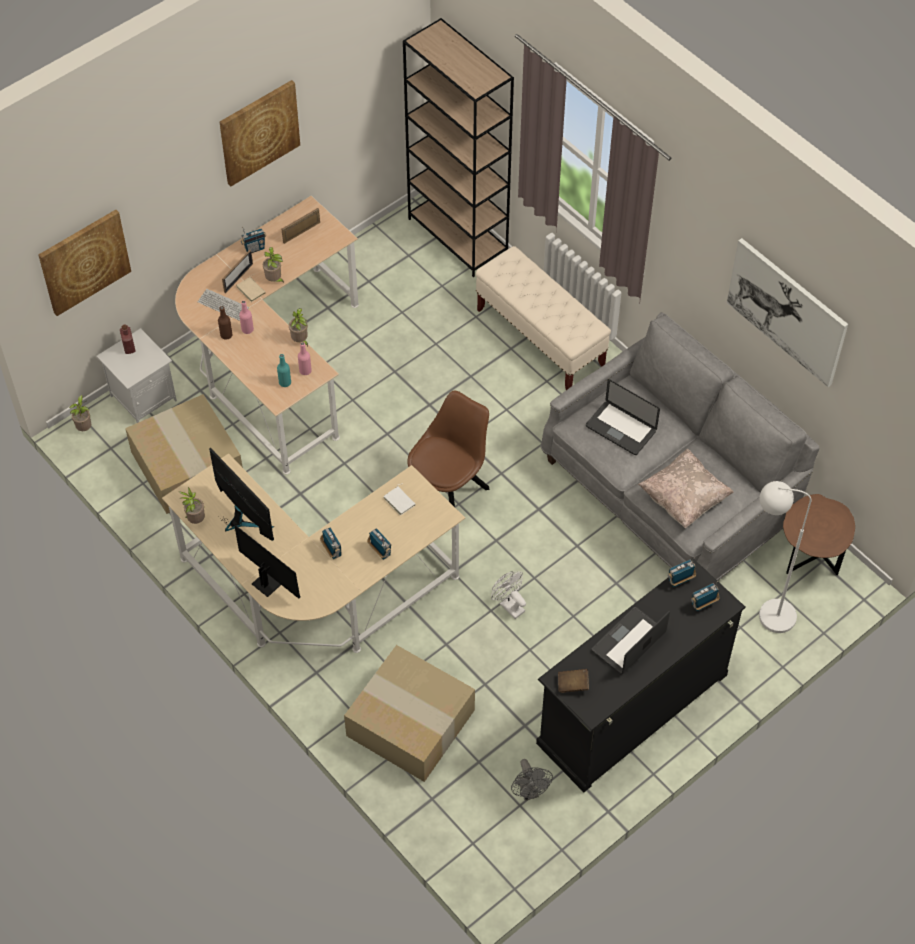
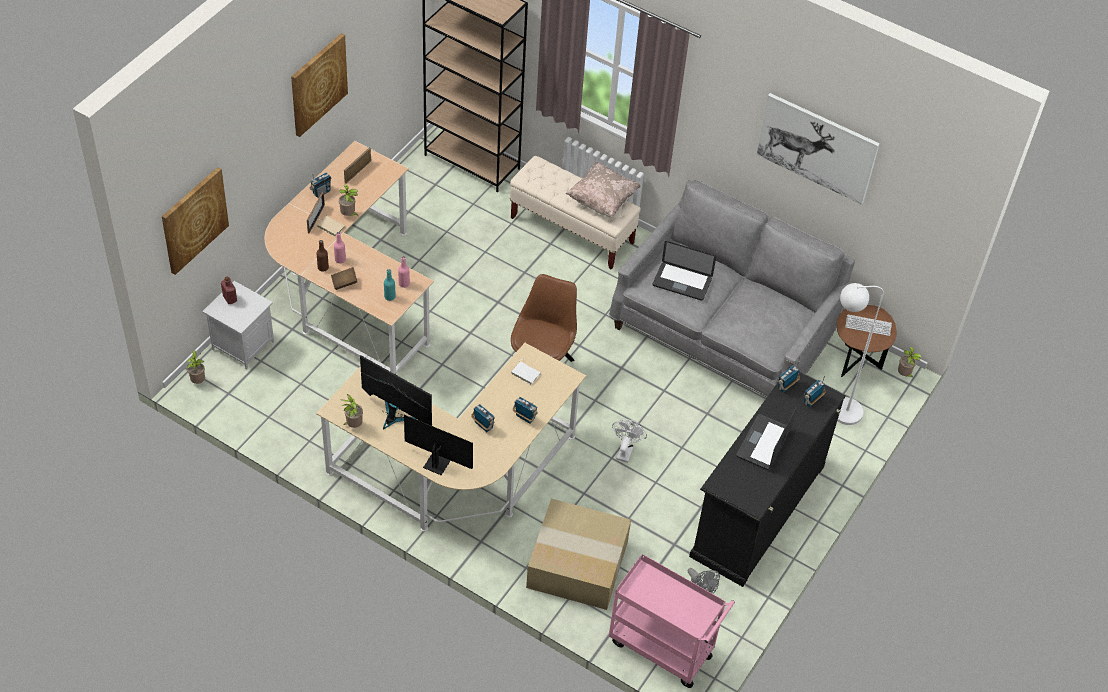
camera: 20 degrees left, 5 degrees down
(185, 465) = (301, 393): cardboard box -> none
(223, 305) = (311, 244): keyboard -> keyboard (868, 326)
(300, 341) = (390, 260): potted plant -> potted plant (904, 375)
(468, 844) = (663, 651): none -> pink cart
(509, 605) = (625, 450): white fan -> white fan turned 75 degrees clockwise
(572, 684) = (731, 487): brown book -> brown book (344, 283)
(684, 499) = (754, 327): beige pillow -> beige pillow (602, 200)

